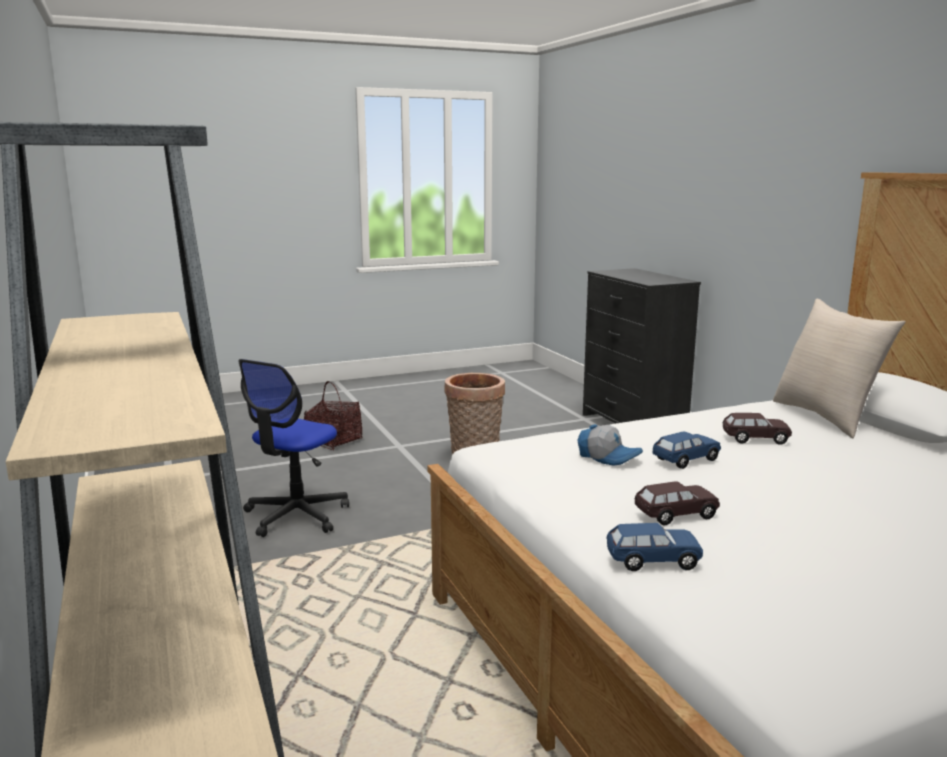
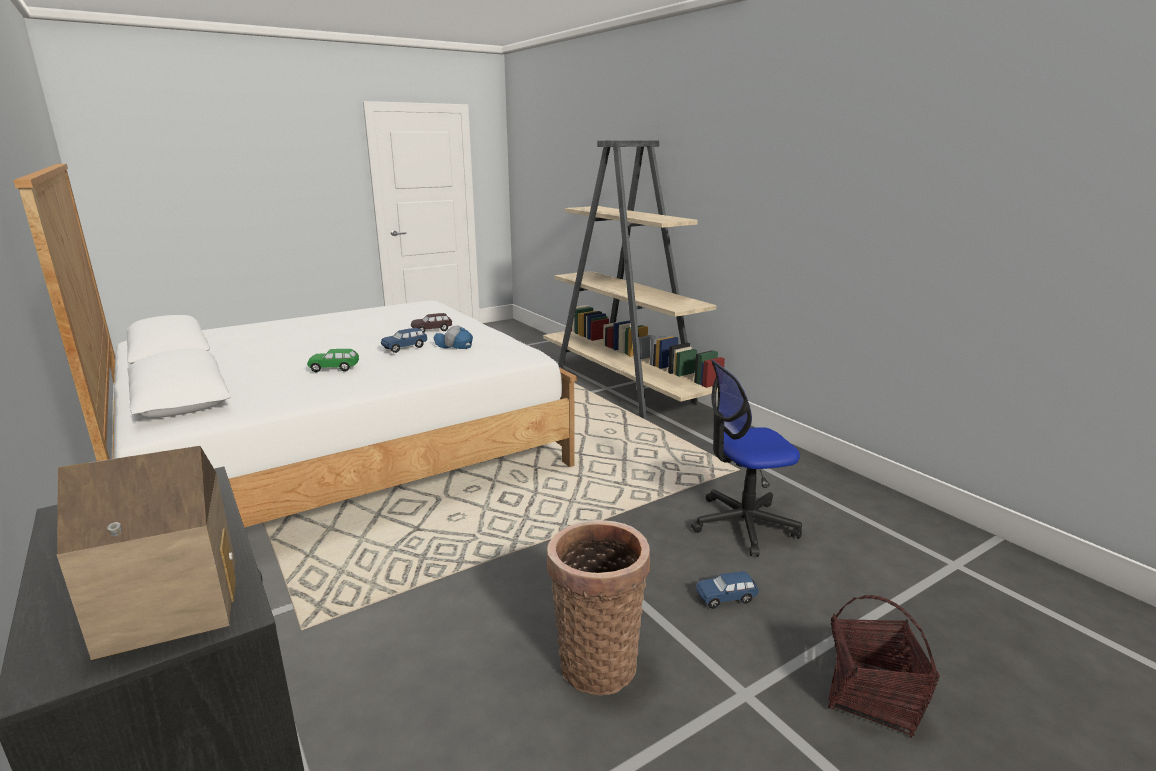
camera: 170 degrees right, 5 degrees up
(296, 515) = (743, 524): office chair -> office chair turned 120 degrees counterclockwise
(619, 272) = (170, 602): none -> toy house
(653, 560) = (453, 317): blue toy car -> blue toy car (726, 597)
(755, 439) = (334, 368): brown toy car -> green toy car
(826, 417) = (234, 394): beige pillow -> none

